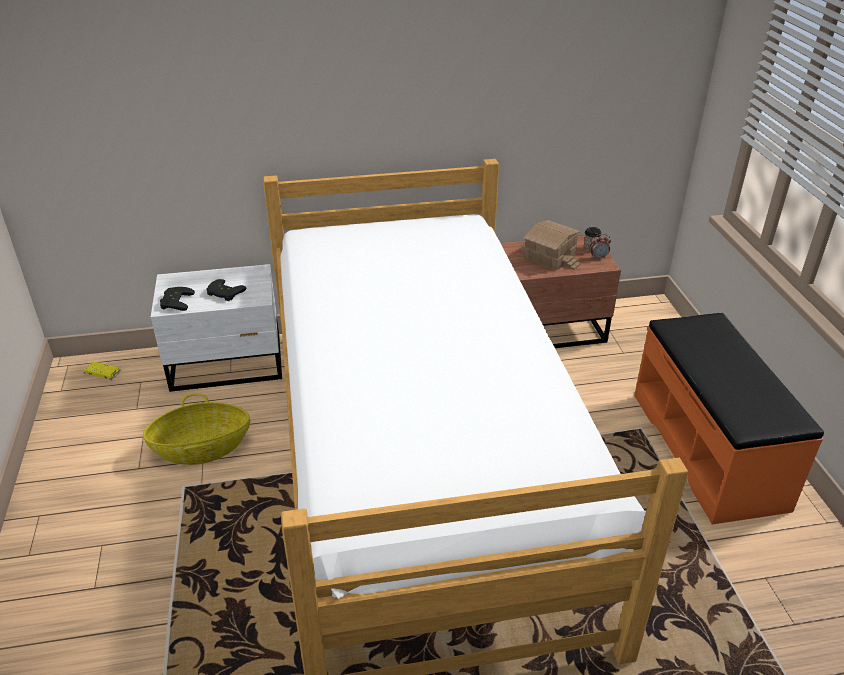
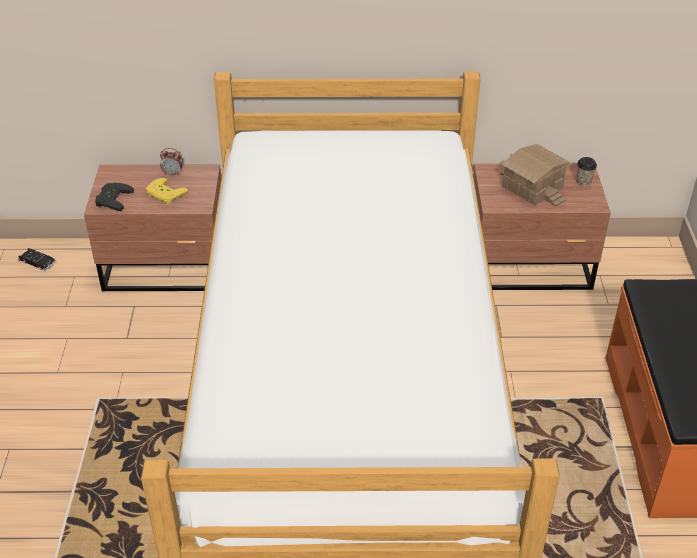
camera: 10 degrees right, 5 degrees up
(102, 373) = (37, 262): yellow toy car -> black toy car
(202, 448) = (124, 359): basket -> none
(224, 293) = (164, 194): black game controller -> yellow game controller
(228, 365) = (168, 267): white nightstand -> brown nightstand
(598, 257) = (589, 194): alarm clock -> alarm clock (173, 173)

